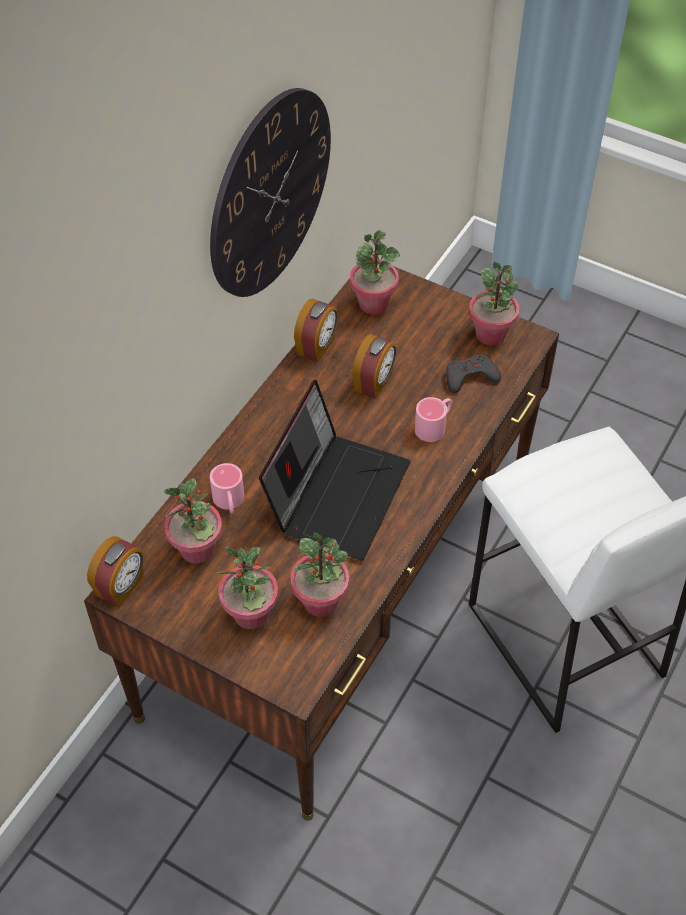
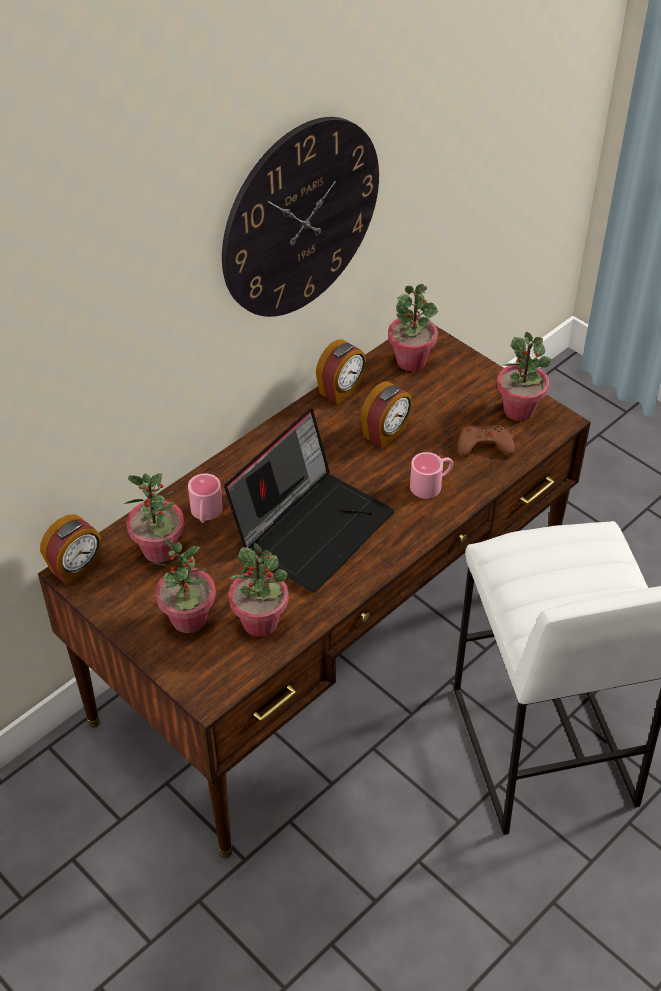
camera: 15 degrees right, 5 degrees down
(470, 377) = (484, 445): grey game controller -> brown game controller

